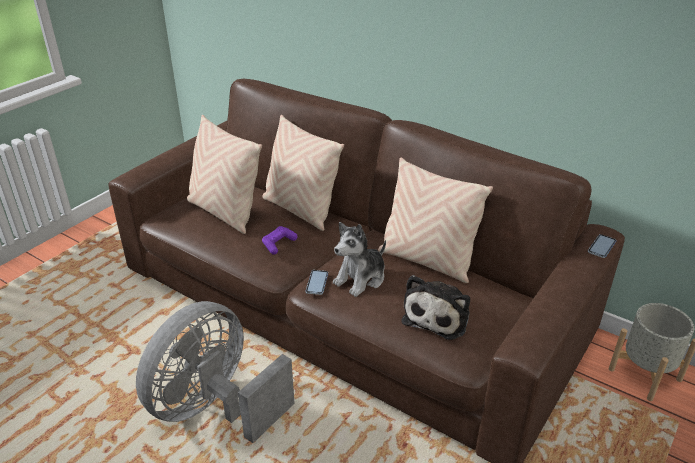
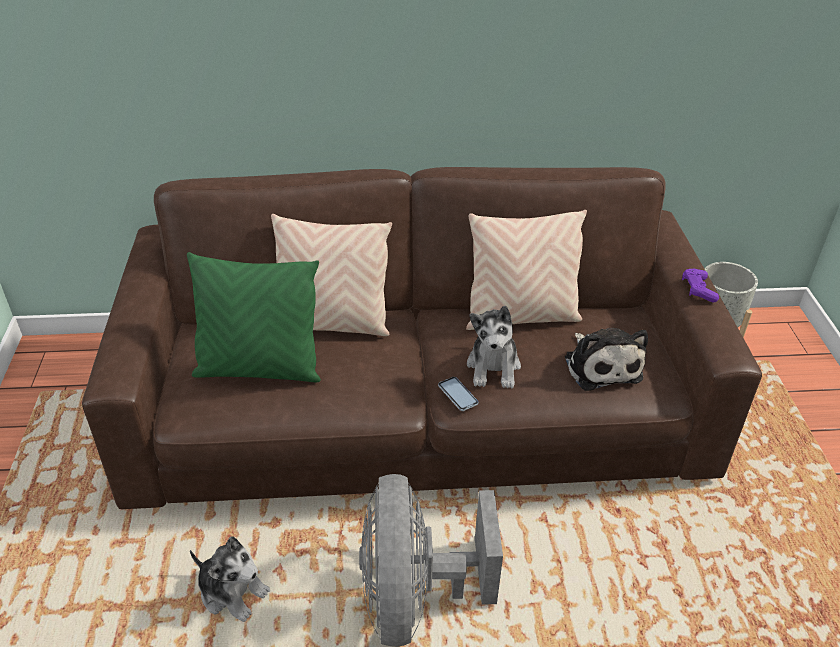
camera: 40 degrees left, 5 degrees up
(132, 342) = (232, 592): none -> plush toy
(224, 213) = (259, 369): beige pillow -> green pillow
(278, 244) = (368, 374): purple game controller -> purple game controller (698, 290)
(601, 247) = (673, 231): phone -> none

